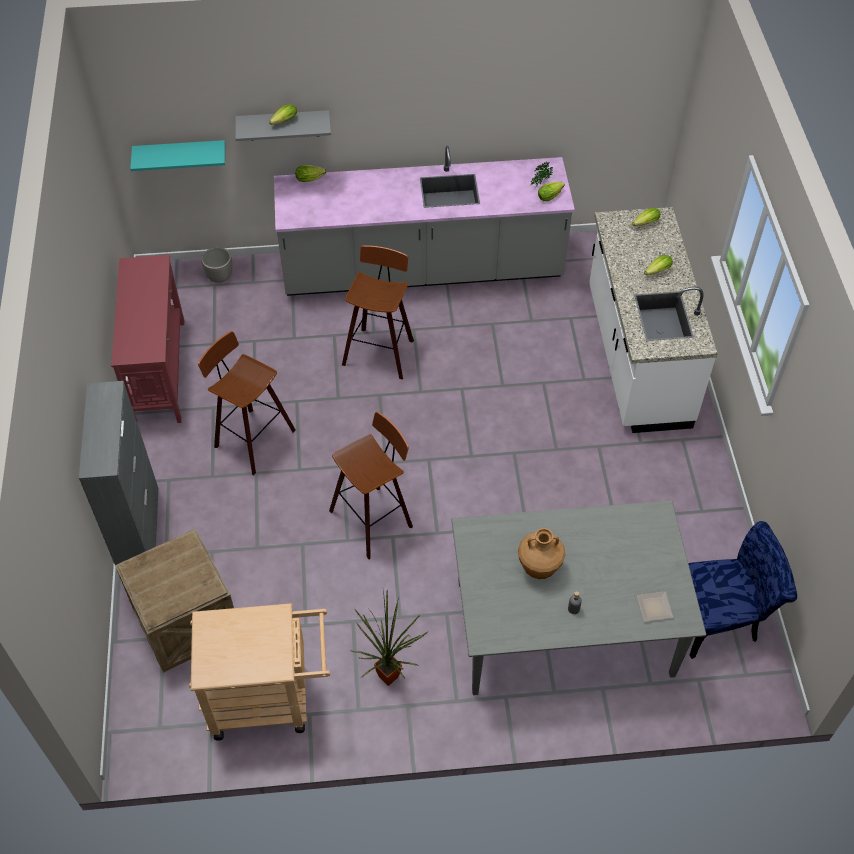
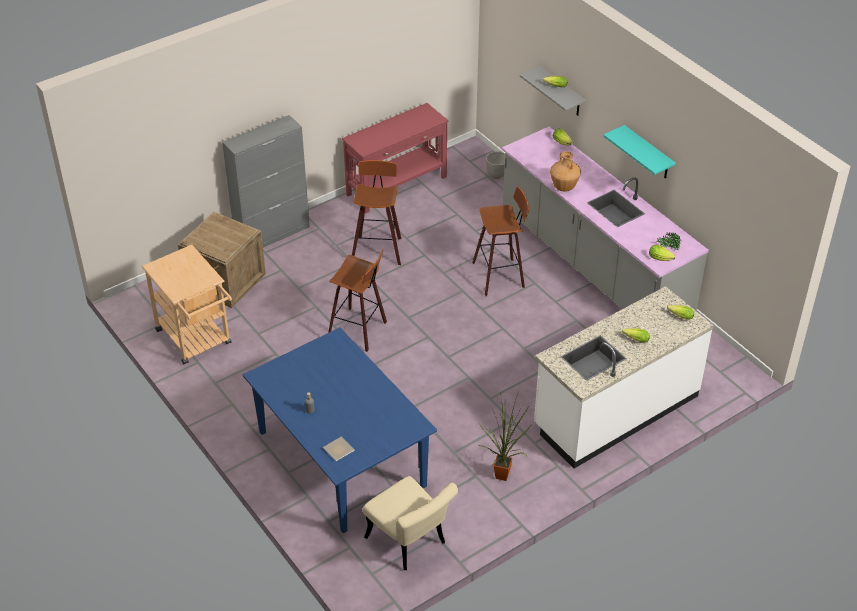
camera: 60 degrees right, 10 degrees down
(180, 154) = (510, 73): turquoise shelf -> turquoise shelf (648, 153)
(391, 675) = (248, 388): potted plant -> potted plant (504, 477)
(538, 568) = (329, 382): brown vase -> brown vase (563, 187)
(564, 627) = (342, 459): grey dining table -> blue dining table
(721, 618) = (410, 543): blue chair -> beige chair

